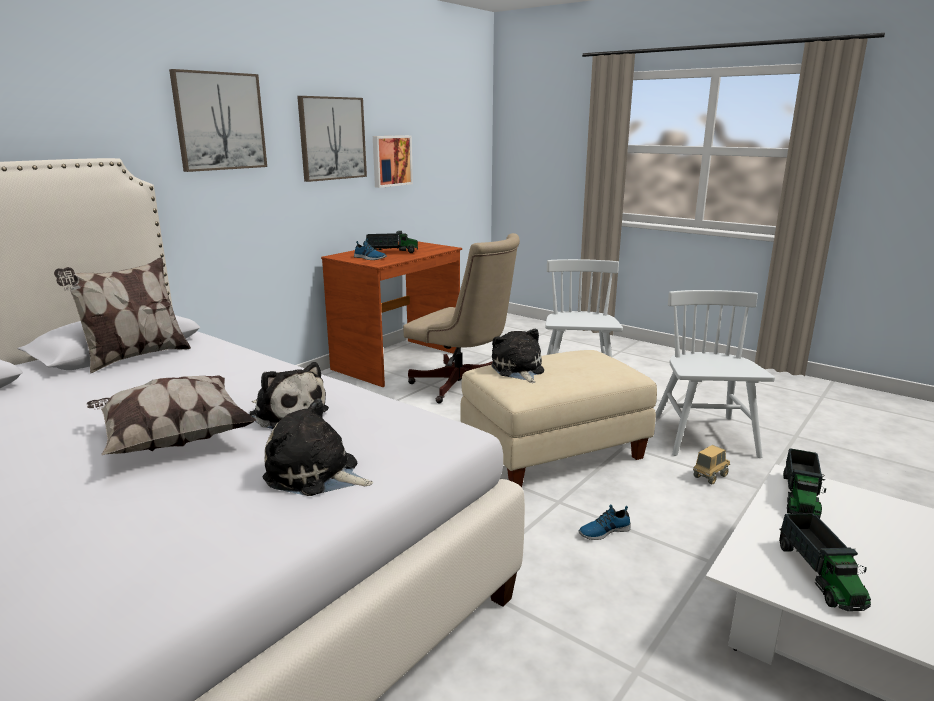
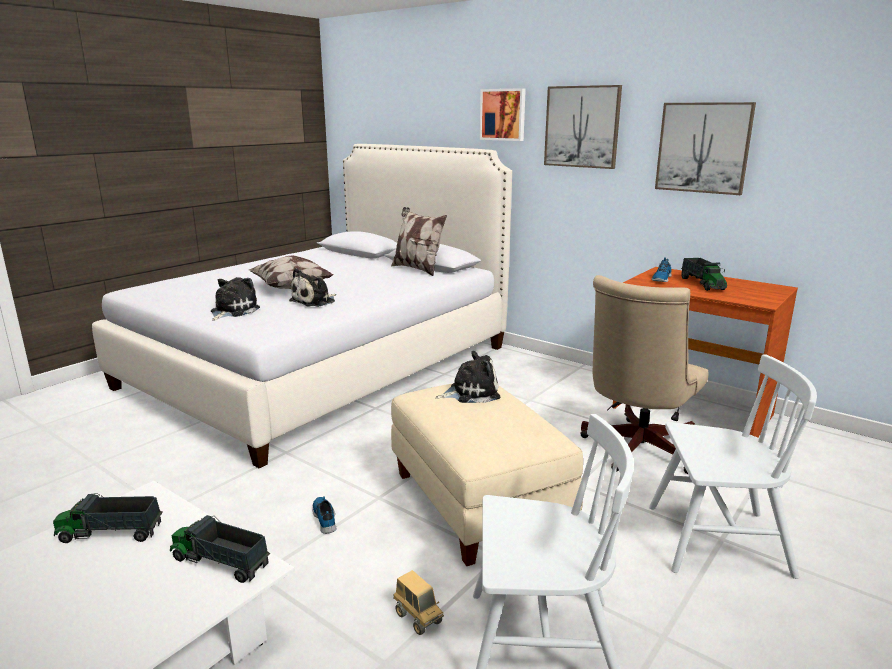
camera: 90 degrees right, 0 degrees up
(391, 160) = (798, 182): picture -> picture (503, 114)

